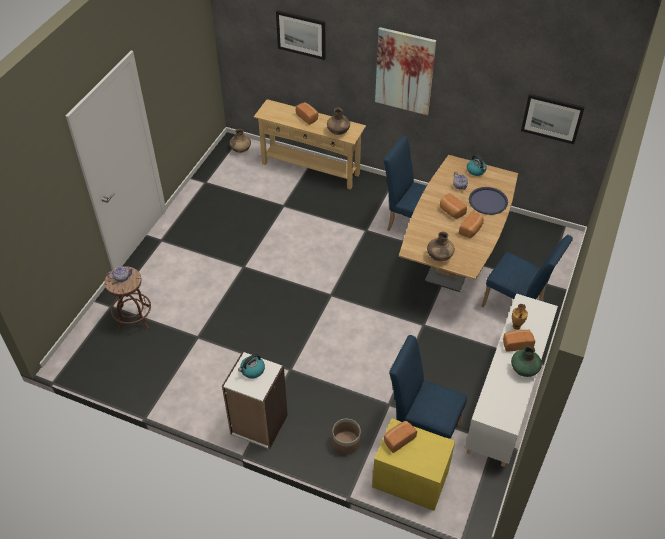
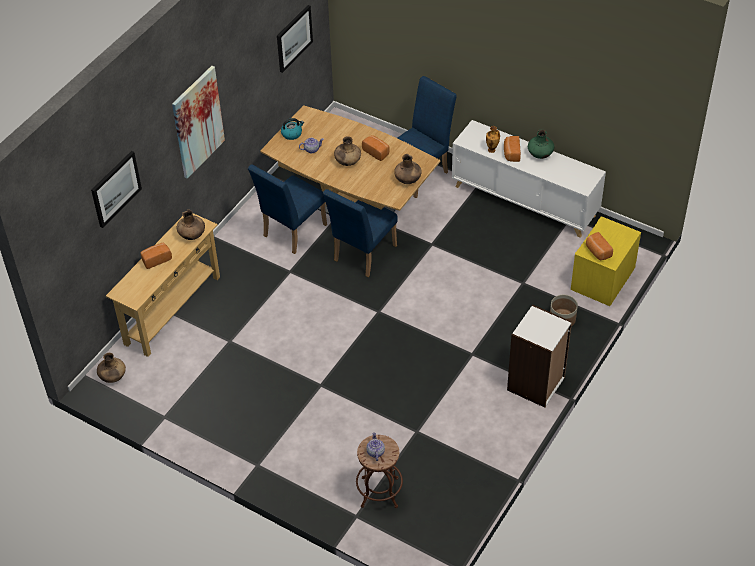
camera: 80 degrees left, 0 degrees up
(252, 370) = (535, 328): kettle -> none
(422, 428) = (551, 263): blue chair -> blue chair (362, 256)
(451, 211) = (347, 162): bread -> brown vase
(488, 201) = (339, 133): blue tray -> none

